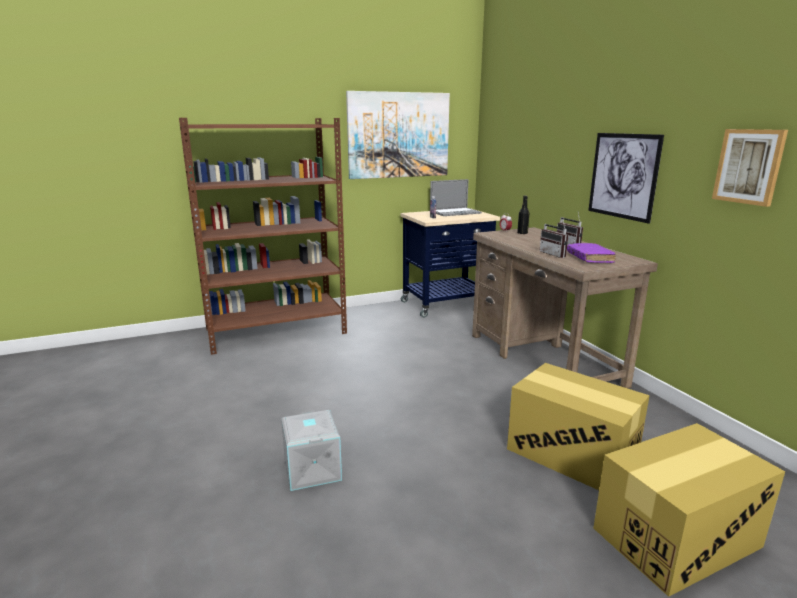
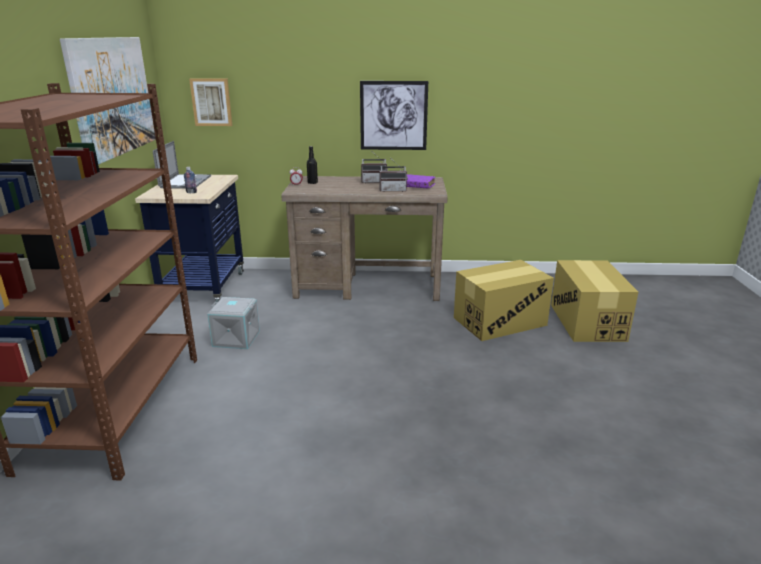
camera: 65 degrees left, 5 degrees up
(311, 469) = (460, 437): grey storage box -> grey storage box (235, 339)
(749, 166) = (497, 100): picture -> picture (211, 102)

